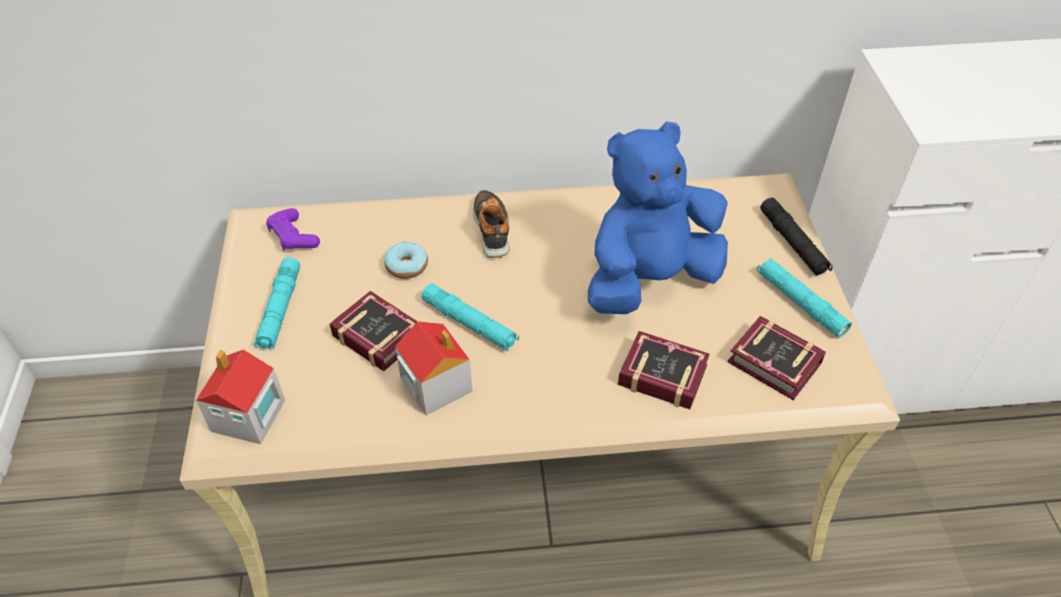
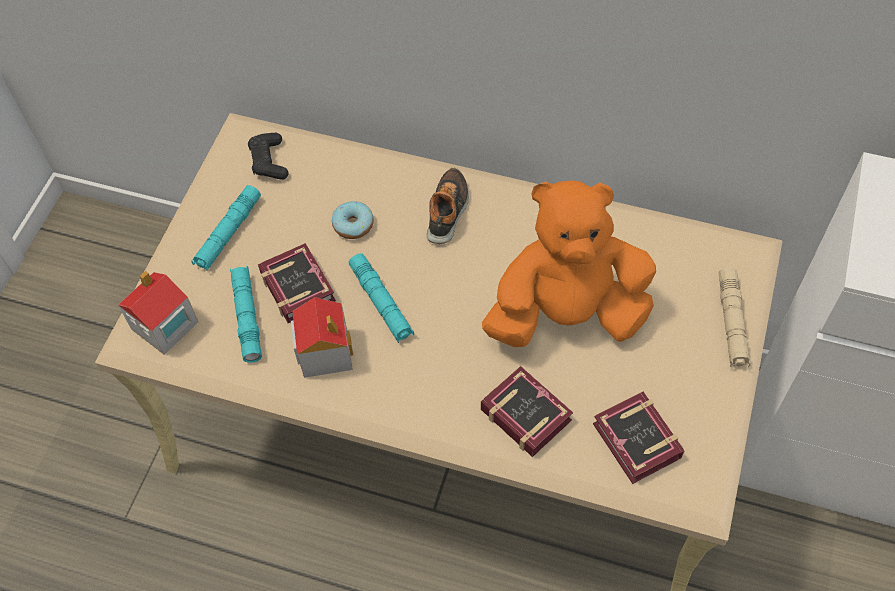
camera: 25 degrees right, 10 degrees up
(293, 237) = (269, 161): purple game controller -> black game controller
(649, 280) = (566, 314): blue plush toy -> orange plush toy
(792, 243) = (731, 322): black flashlight -> beige flashlight
(800, 303) = (699, 389): turquoise flashlight -> turquoise flashlight (247, 317)

